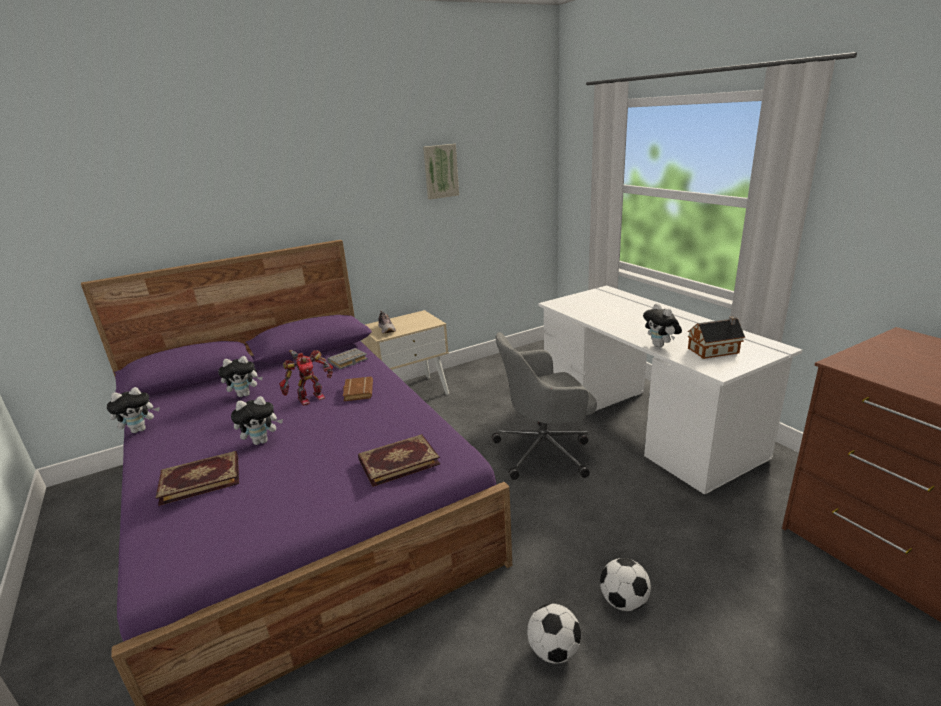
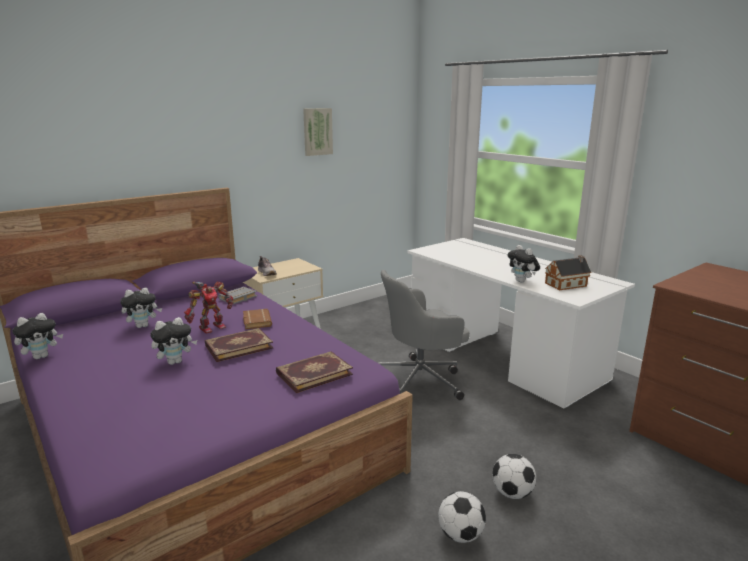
camera: 10 degrees left, 5 degrees down
(200, 479) = (126, 392): book -> book (238, 346)

